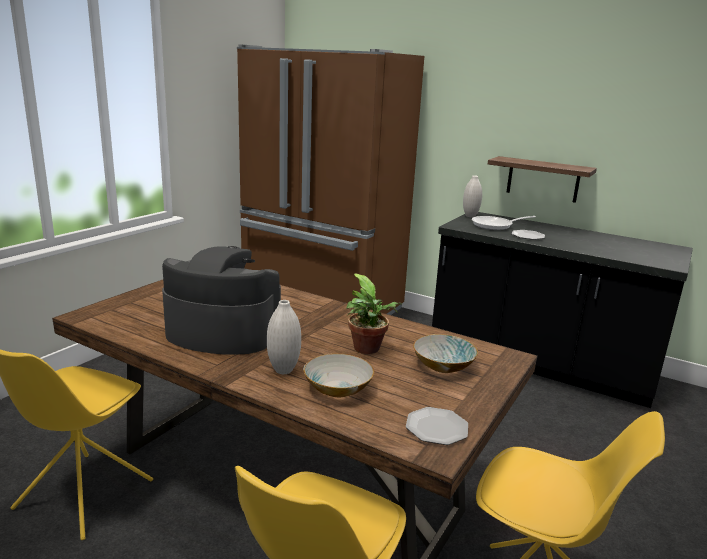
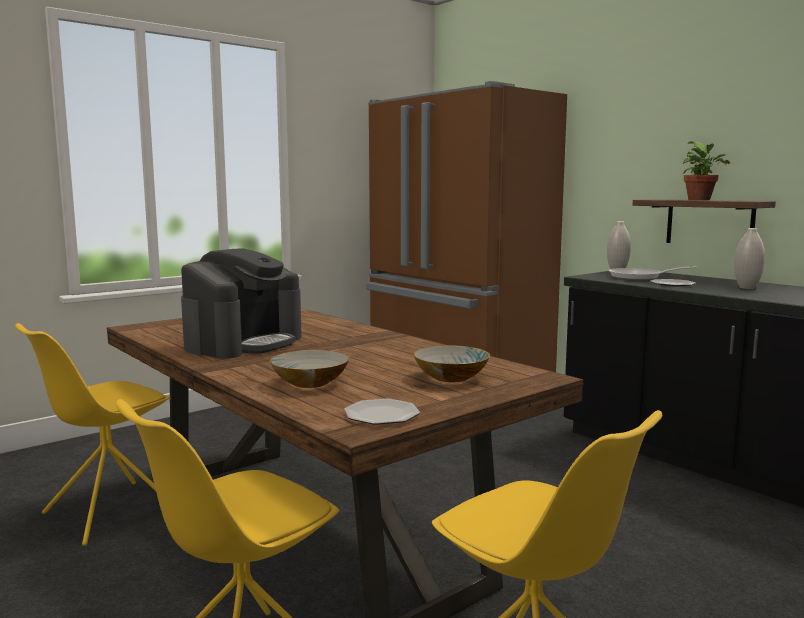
camera: 20 degrees right, 10 degrees down
(222, 333) = (244, 343): coffee machine -> coffee machine turned 90 degrees clockwise
(283, 370) = (271, 368): white vase -> white vase (747, 288)
(368, 350) = (380, 362): potted plant -> potted plant (701, 200)

